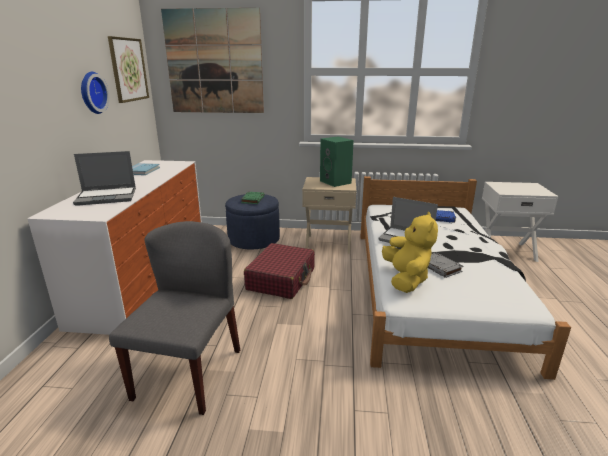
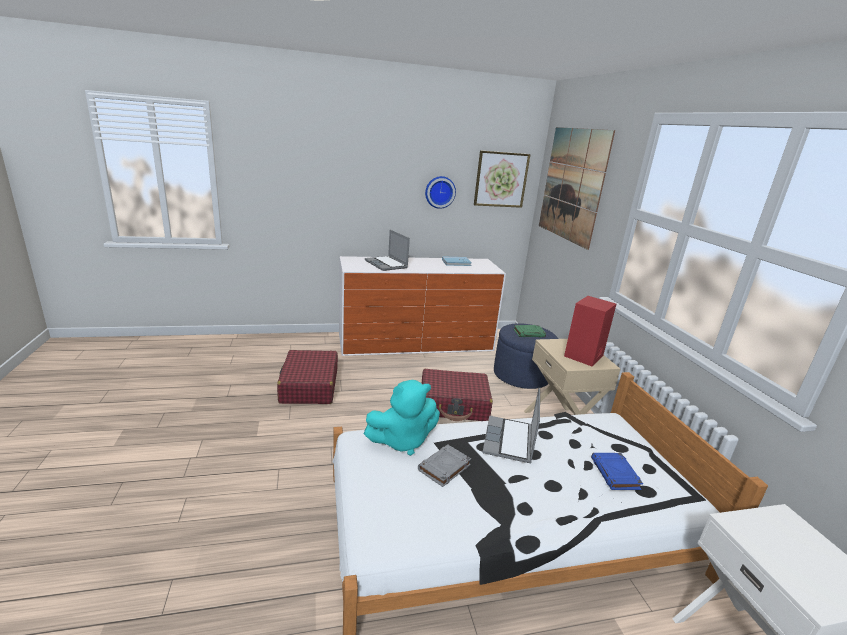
camera: 70 degrees right, 0 degrees up
(188, 372) = (309, 386): grey chair -> red suitcase
(336, 182) = (584, 356): green speaker -> red speaker
(406, 279) = (402, 441): yellow plush toy -> turquoise plush toy

